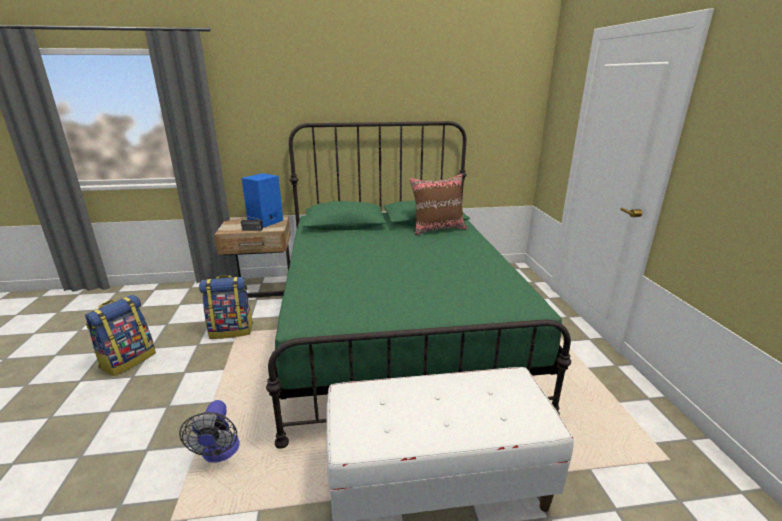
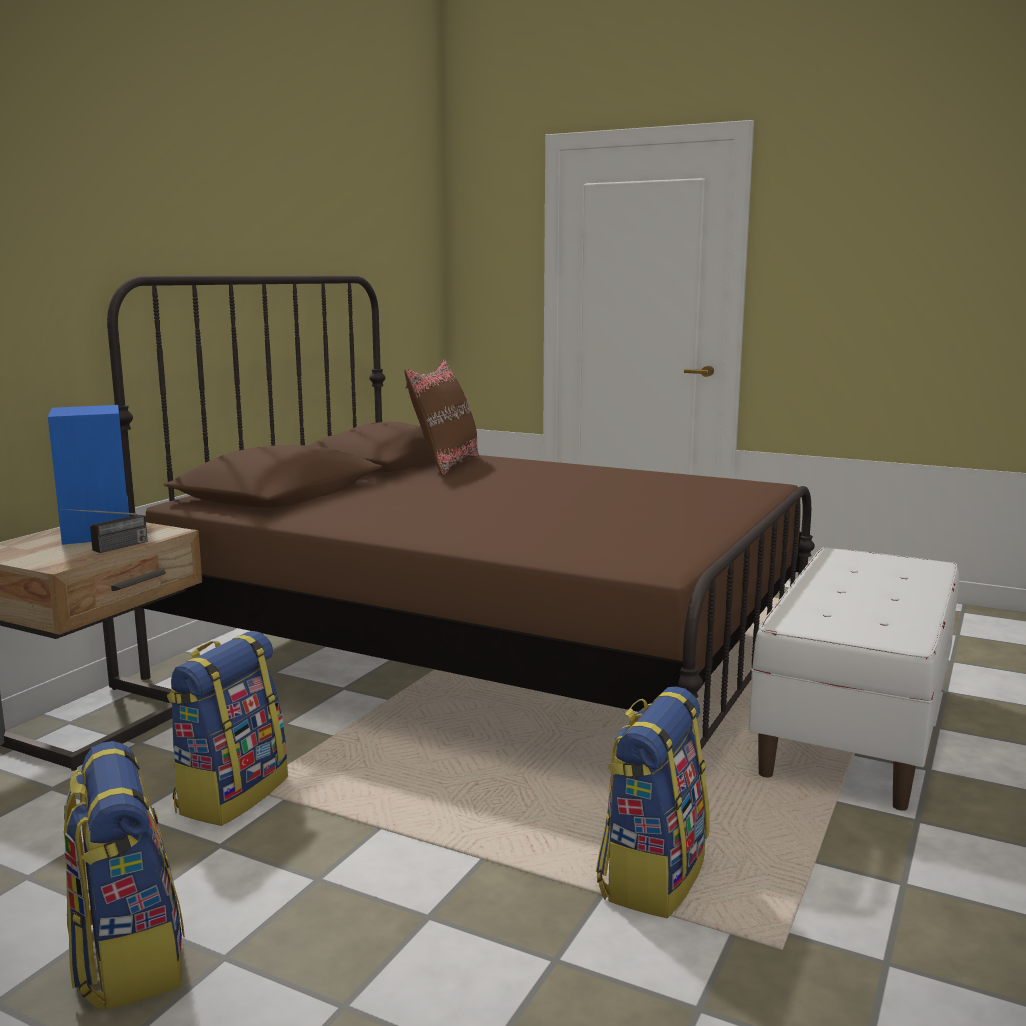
camera: 55 degrees left, 10 degrees down
(219, 454) = (651, 875): fan -> backpack
(396, 329) = (488, 656): green bed -> brown bed

